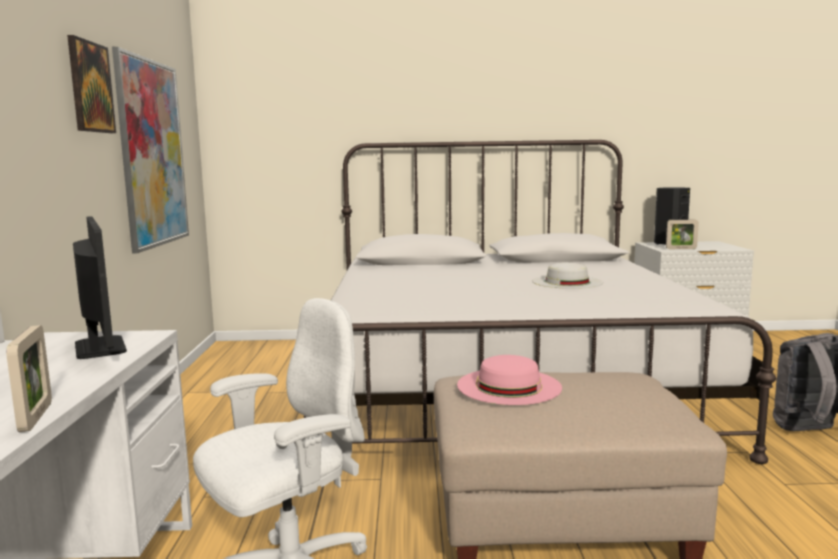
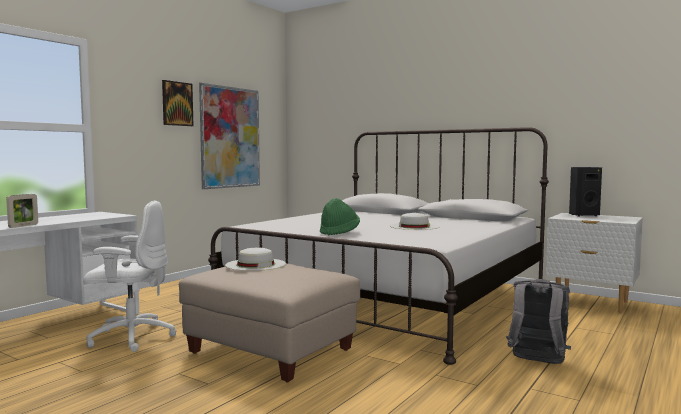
camera: 35 degrees right, 5 degrees down
(100, 347) = (97, 216): monitor -> none
(508, 386) = (255, 264): pink hat -> white hat
(534, 307) = (339, 232): none -> green hat
(681, 249) = (574, 218): picture frame -> none

